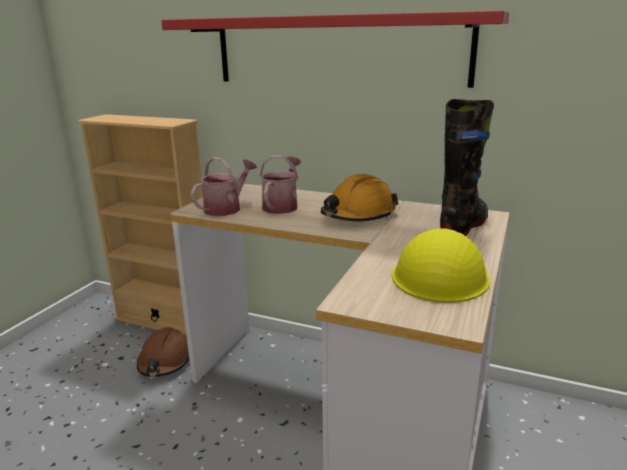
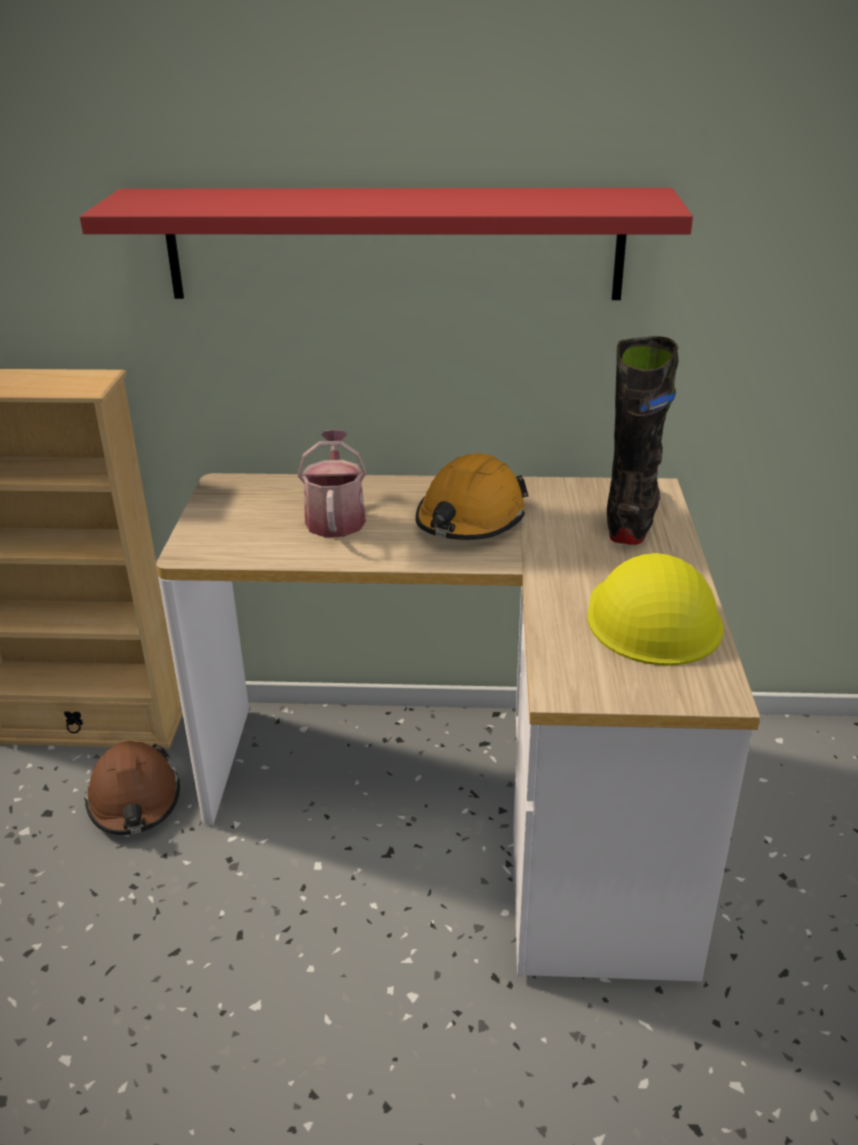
camera: 20 degrees left, 10 degrees up
(226, 208) = (246, 538): watering can -> none

